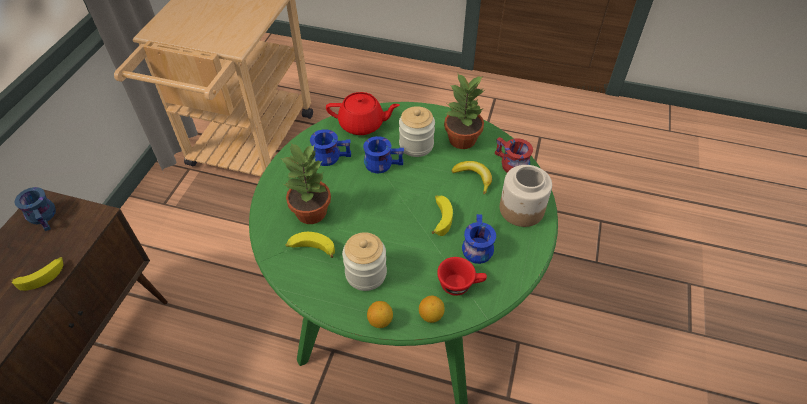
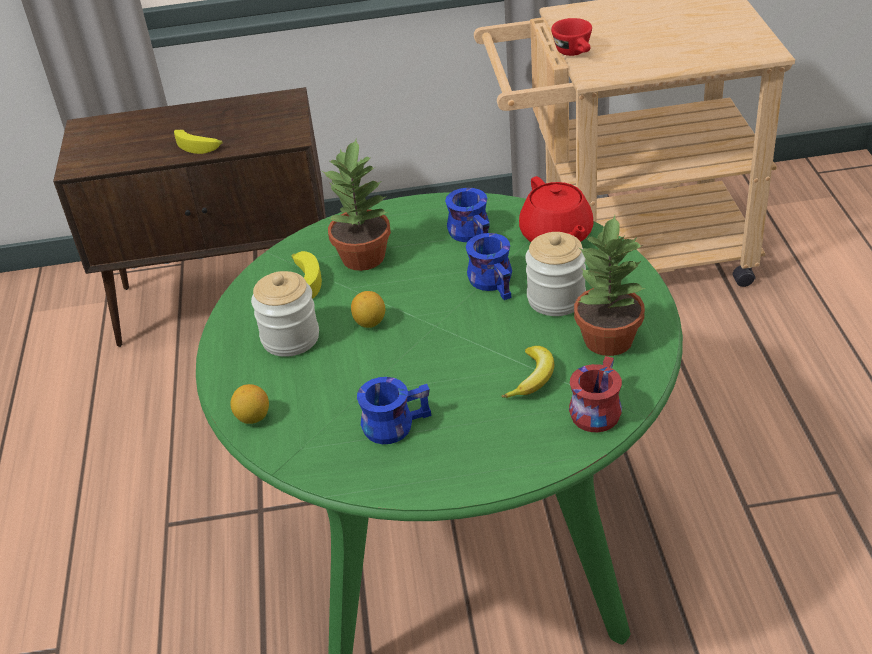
camera: 70 degrees right, 10 degrees down
(45, 216) = (272, 109): blue mug -> none
(380, 321) = (225, 376): lemon -> lemon (370, 323)
(440, 218) = (427, 370): banana -> none
(460, 284) = (318, 429): red cup -> red cup (575, 53)
(521, 210) = (501, 450): jar -> none

